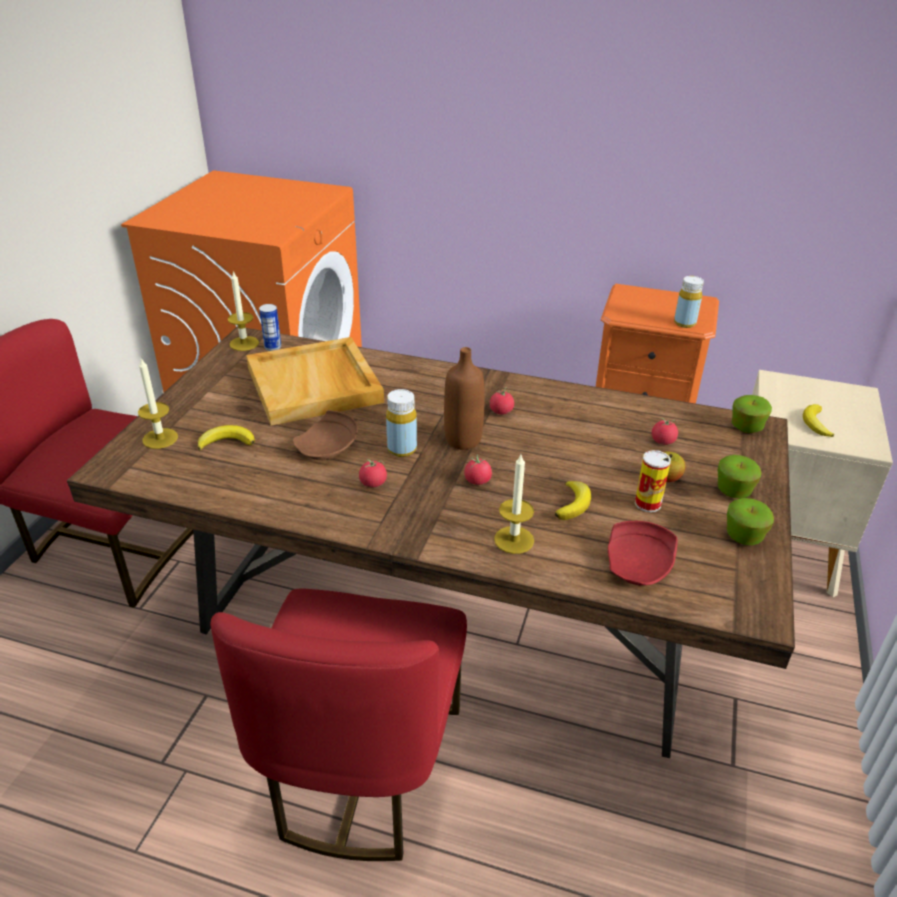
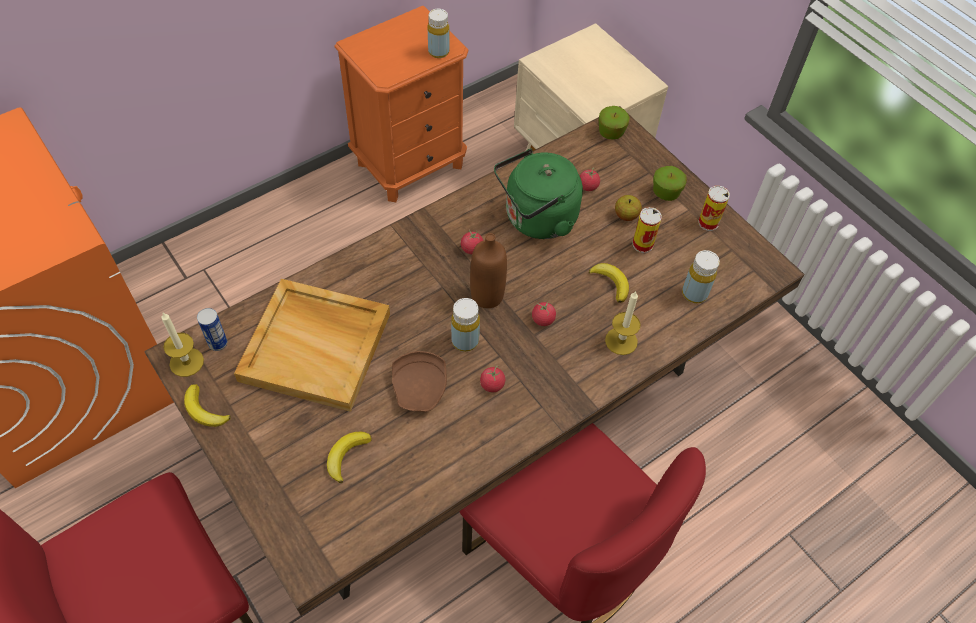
camera: 55 degrees left, 20 degrees up
(160, 438) = (295, 505): candle -> none
(581, 430) = (536, 219): none -> green kettle
(639, 566) = (694, 293): red plate -> yellow bottle
(744, 536) = (708, 223): apple -> can
(815, 423) = (602, 85): banana -> banana (204, 410)

